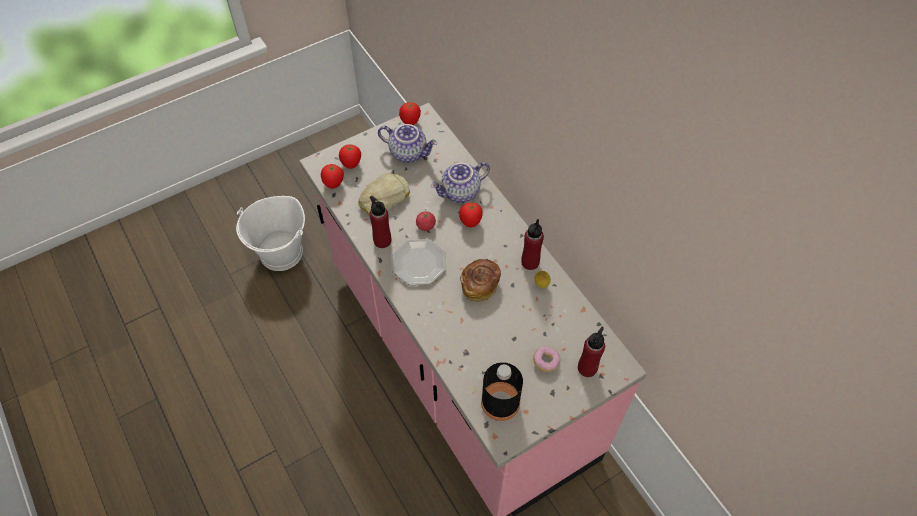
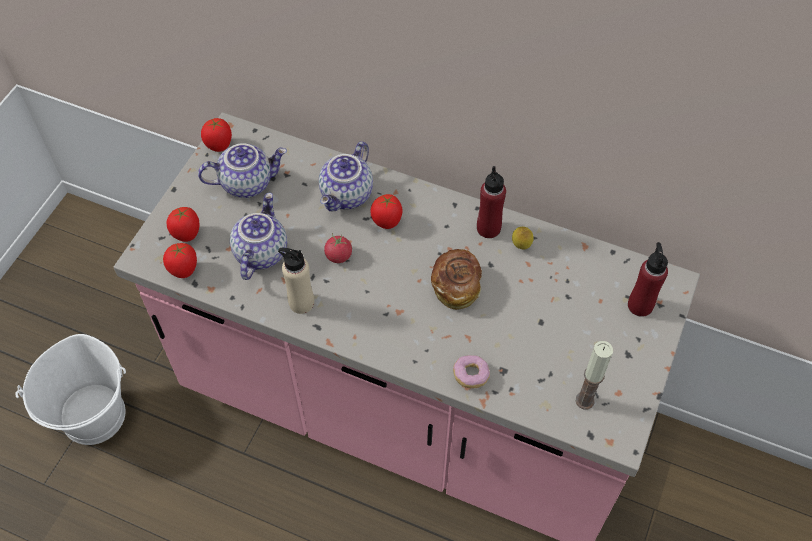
camera: 35 degrees left, 0 degrees up
(382, 240) = (301, 302): red bottle -> beige bottle
(383, 198) = (260, 252): bread -> teapot
(418, 263) = (366, 303): plate -> none
(500, 402) = (584, 400): black bottle -> candle
(546, 362) = (594, 326): donut -> donut (471, 375)

